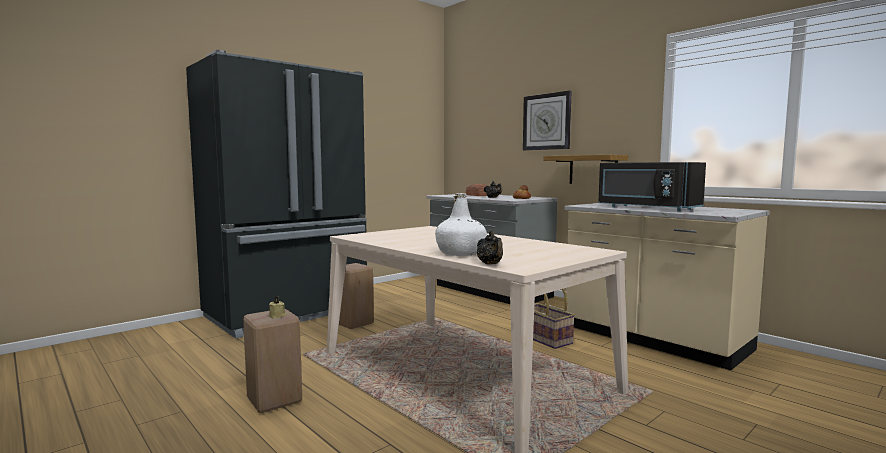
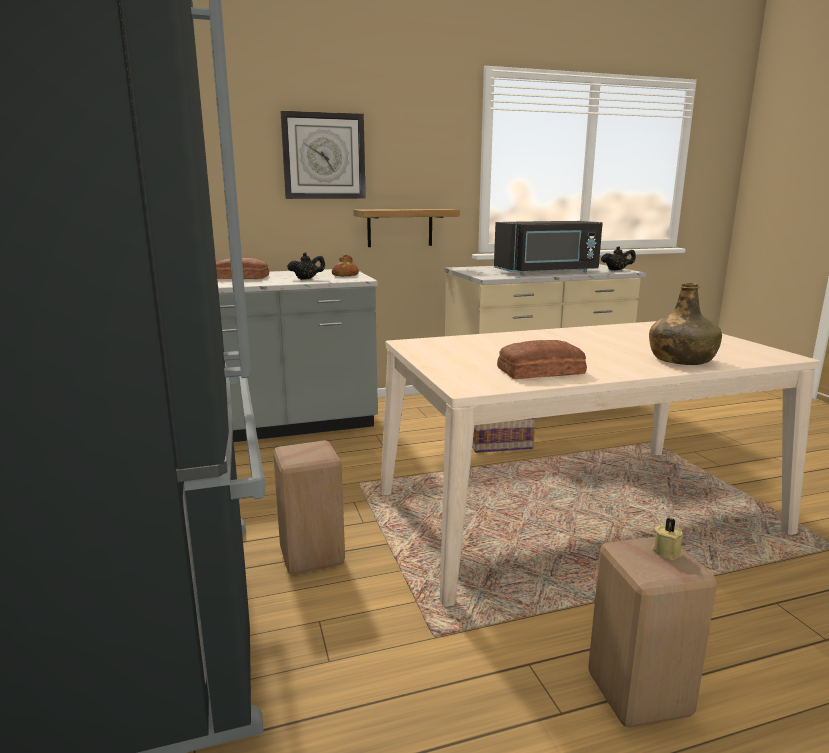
camera: 65 degrees left, 10 degrees up
(393, 240) = (539, 371): none -> bread
(461, 253) = (681, 360): white bottle -> green bottle
(490, 264) = (759, 361): black teapot -> black teapot (617, 270)

